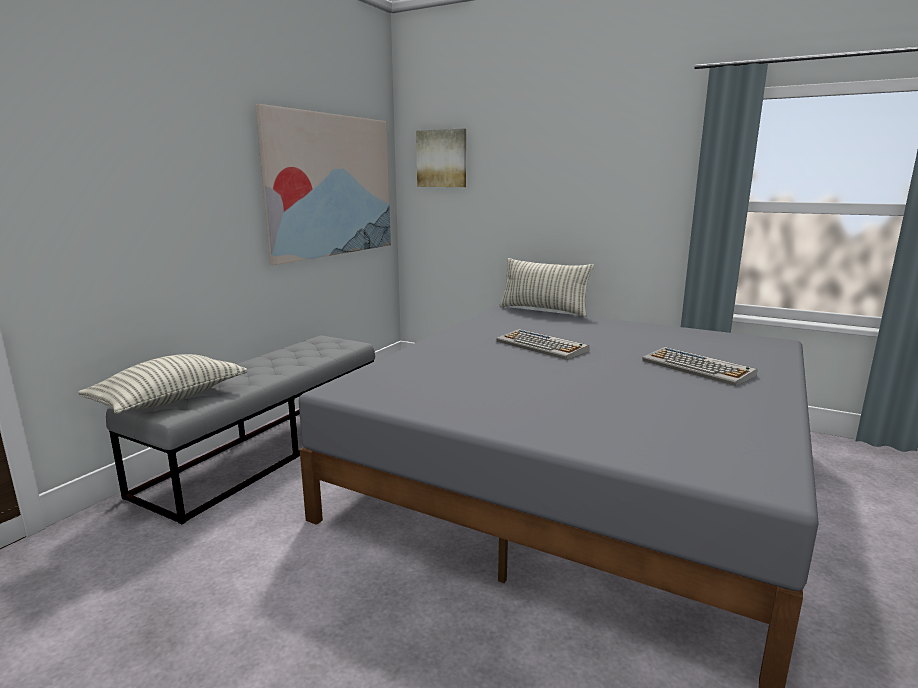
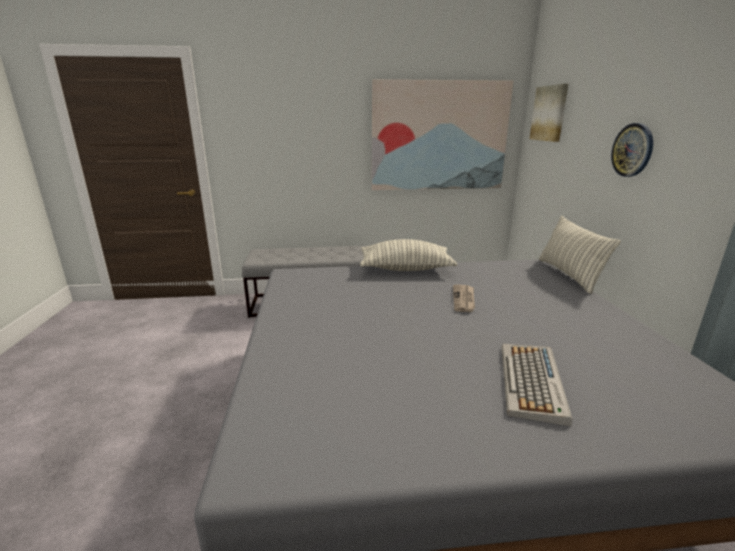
camera: 55 degrees right, 5 degrees up
(170, 400) = (269, 254): pillow -> pillow (405, 269)
(542, 346) = (464, 299): keyboard -> newspaper
(569, 189) = (632, 150): none -> wall clock

